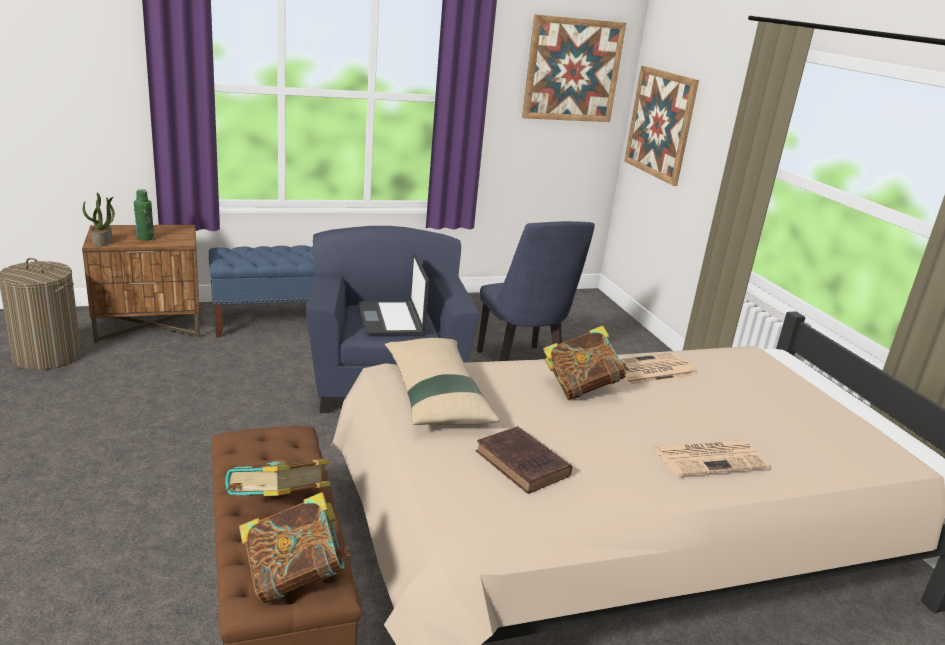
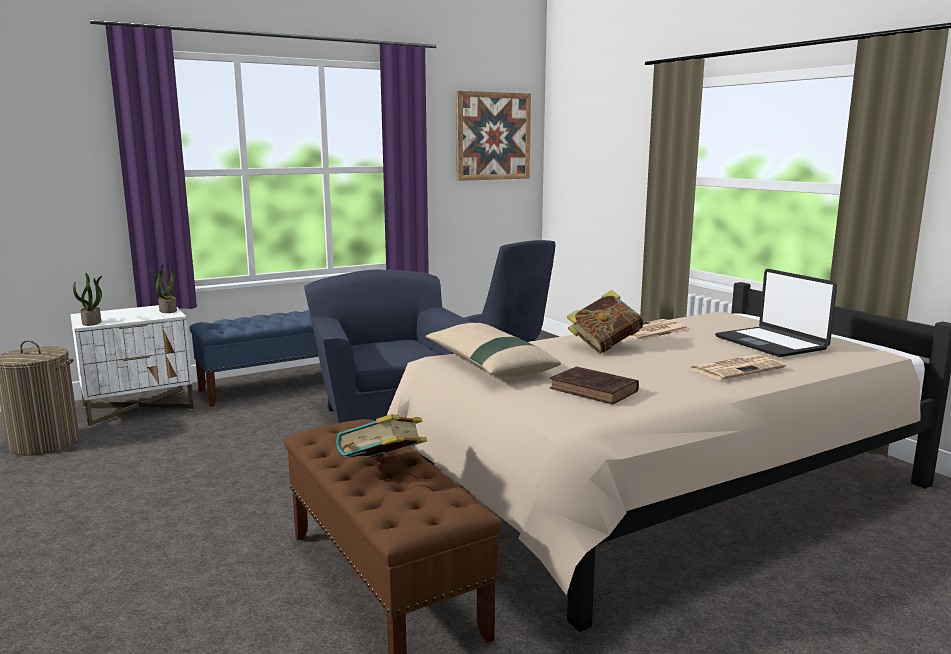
camera: 10 degrees left, 10 degrees down
(145, 238) = (132, 316): green bottle -> none
(150, 326) = (139, 408): brown nightstand -> white nightstand
(182, 235) = (167, 310): none -> potted plant
(294, 577) = (432, 506): book -> none
(391, 319) = (393, 349): laptop -> laptop (771, 343)
(660, 124) = (576, 170): picture -> none

